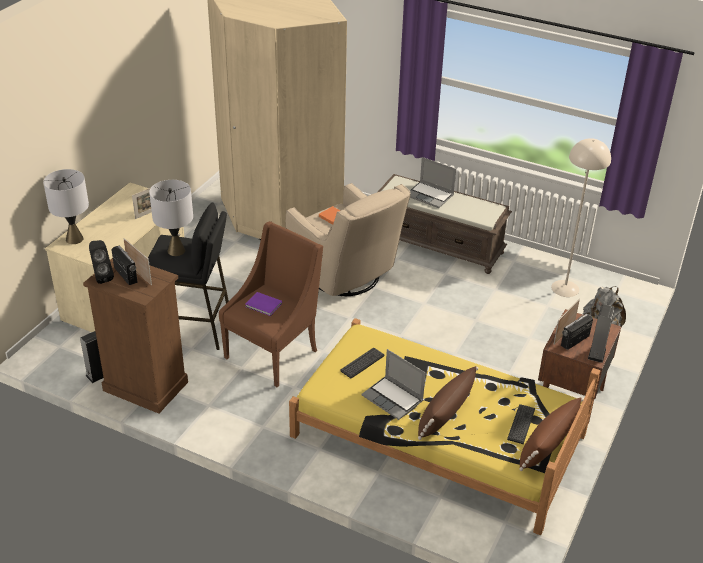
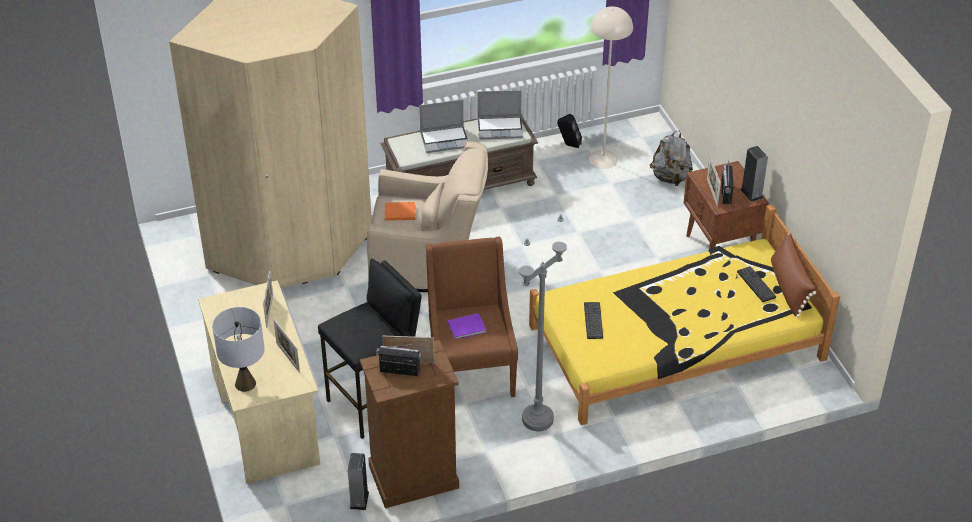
camera: 45 degrees left, 5 degrees up
(101, 277) = (383, 386): black speaker -> black speaker (568, 145)
(118, 241) = (288, 358): none -> picture frame
(176, 251) = (361, 328): grey table lamp -> none
(268, 411) = (537, 419): none -> grey floor lamp
(393, 399) = (654, 330): laptop -> laptop (500, 128)
(445, 414) = (701, 315): brown pillow -> none

